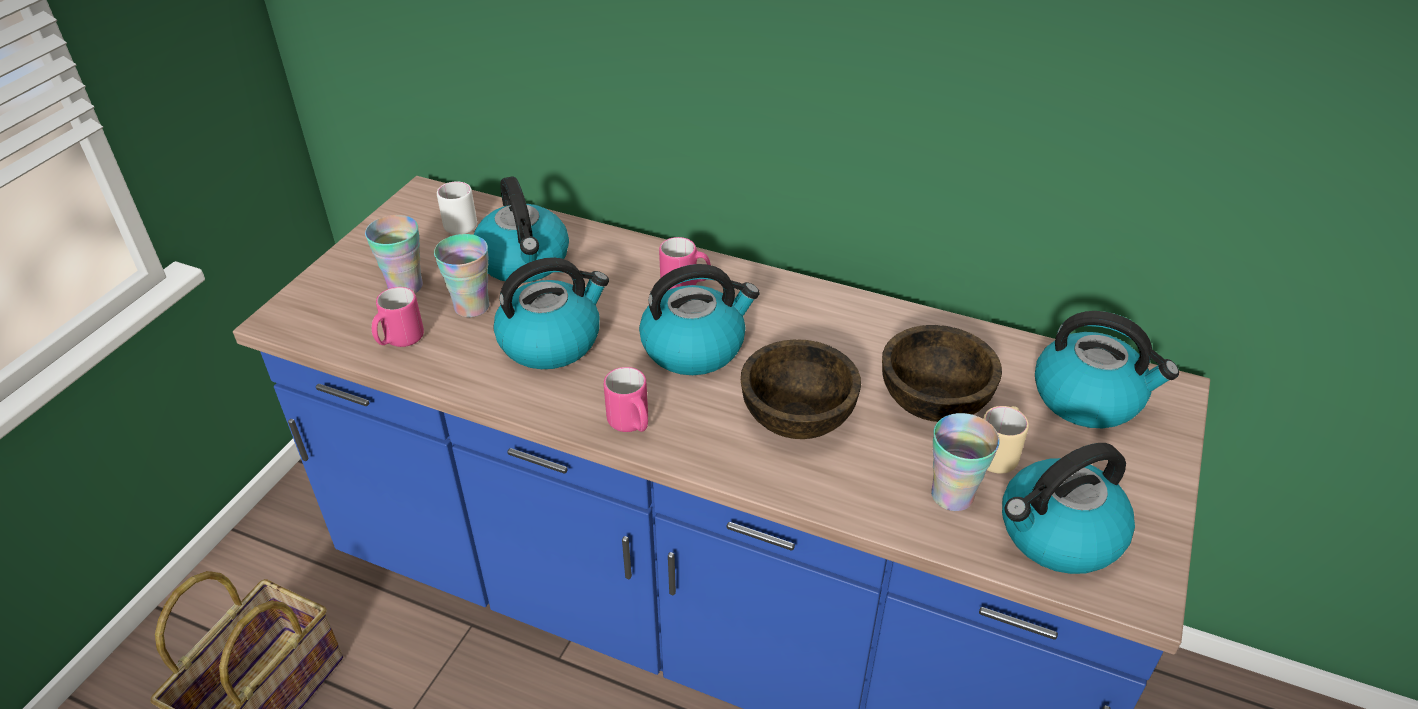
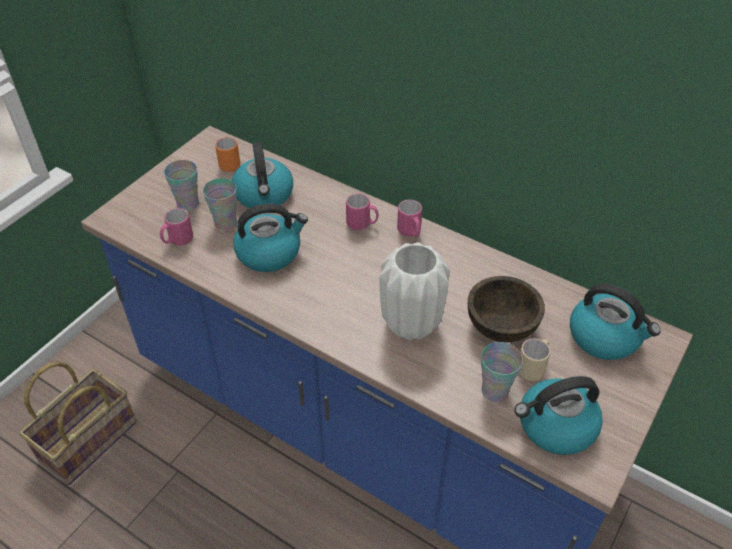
camera: 10 degrees right, 5 degrees up
(458, 223) = (229, 163): white mug -> orange mug
(631, 424) = (306, 315): pink mug -> pink mug (410, 232)
(695, 347) = (358, 268): kettle -> none
(798, 418) = (411, 325): brown bowl -> white vase

